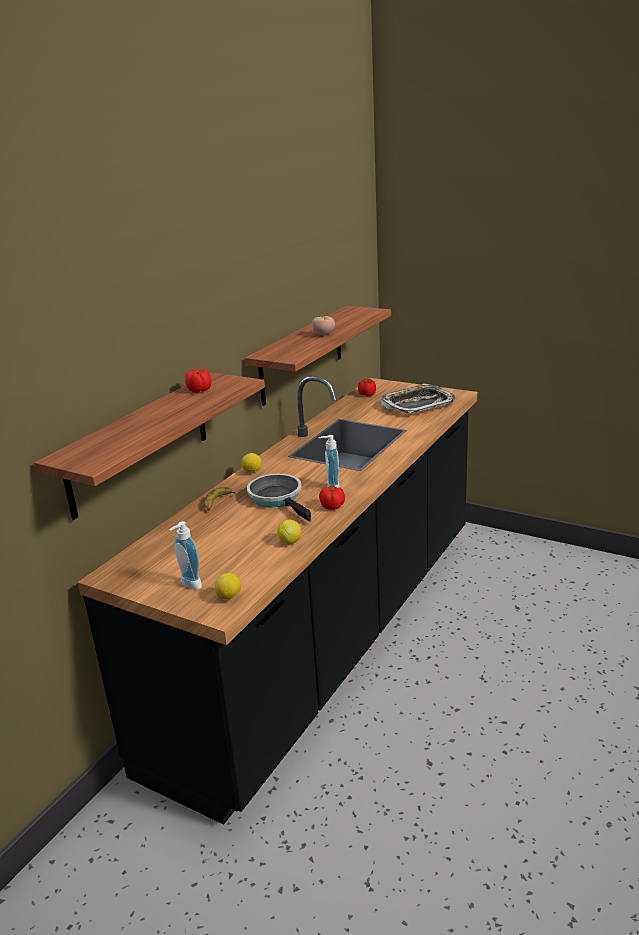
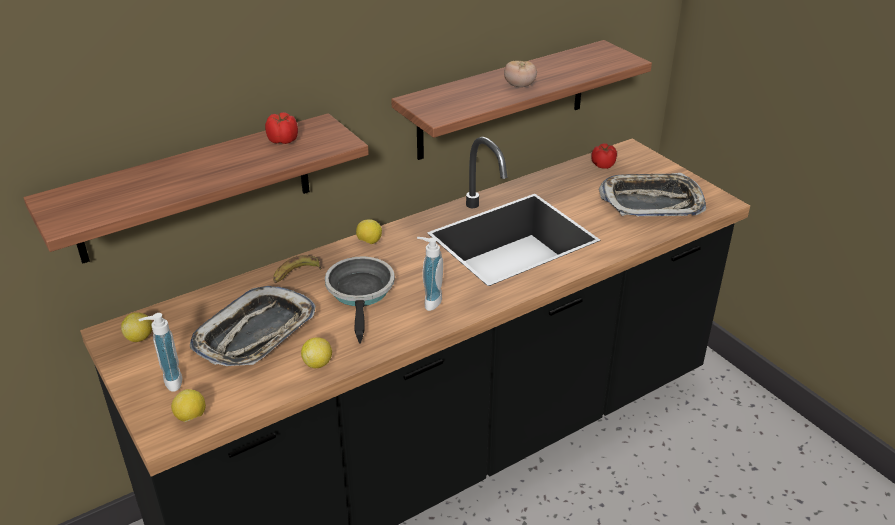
camera: 25 degrees right, 10 degrees up
(135, 570) = (140, 338): none -> lemon
(226, 541) = (256, 334): none -> tray
(332, 506) = (407, 329): tomato -> none

